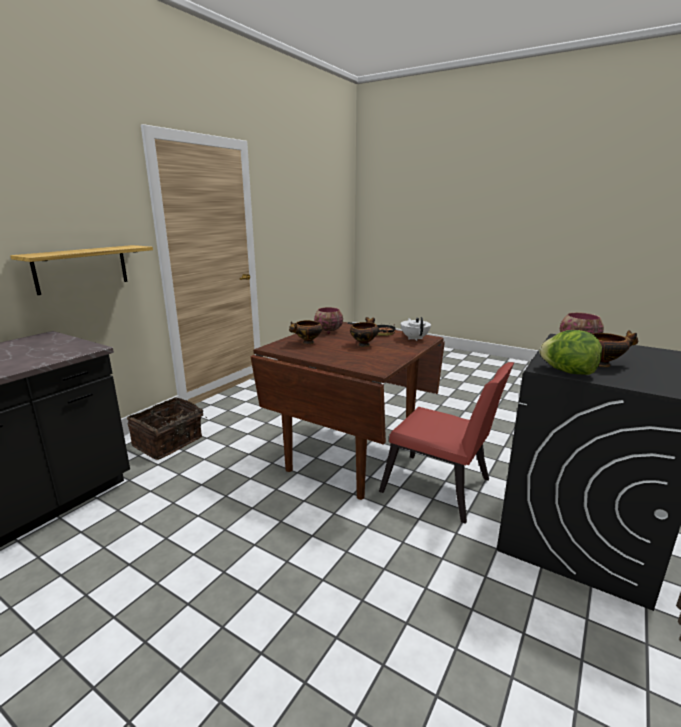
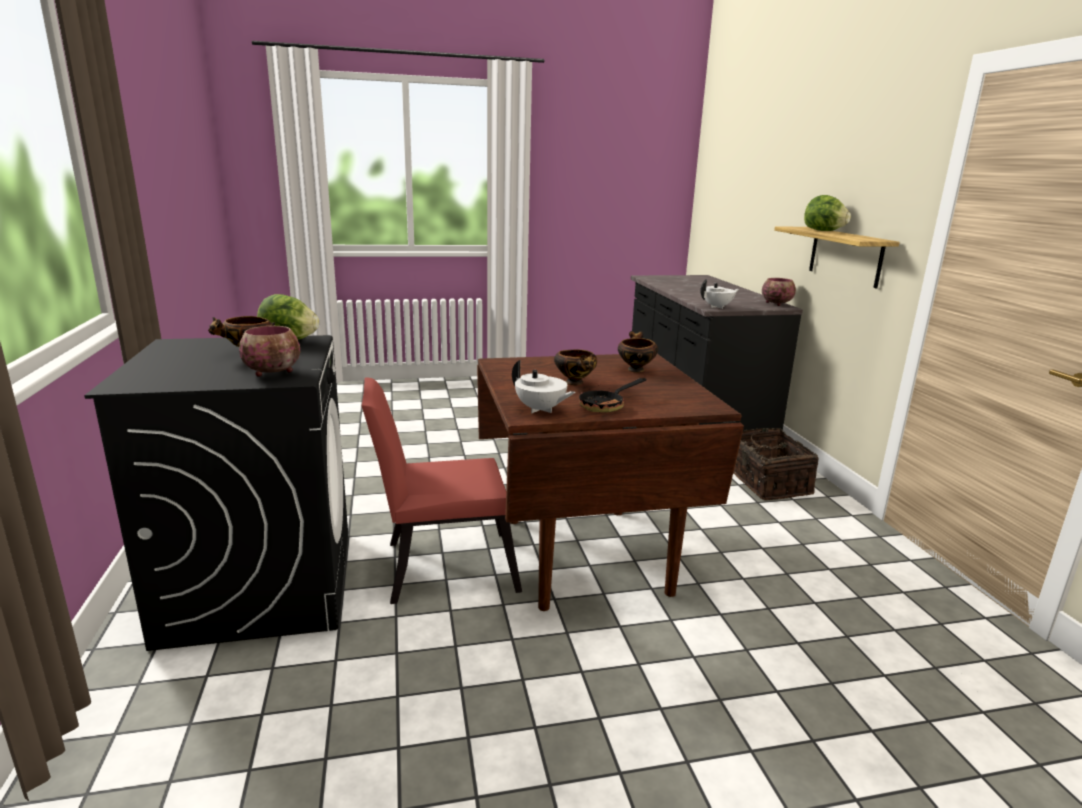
camera: 135 degrees right, 0 degrees up
(69, 251) = (823, 231): none -> lettuce
(83, 347) = (717, 307): none -> white teapot
(328, 331) = (670, 390): bowl -> bowl (776, 304)

